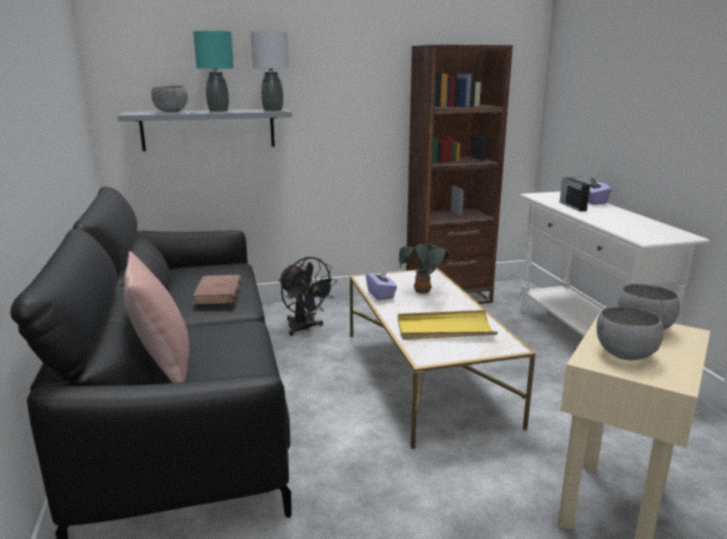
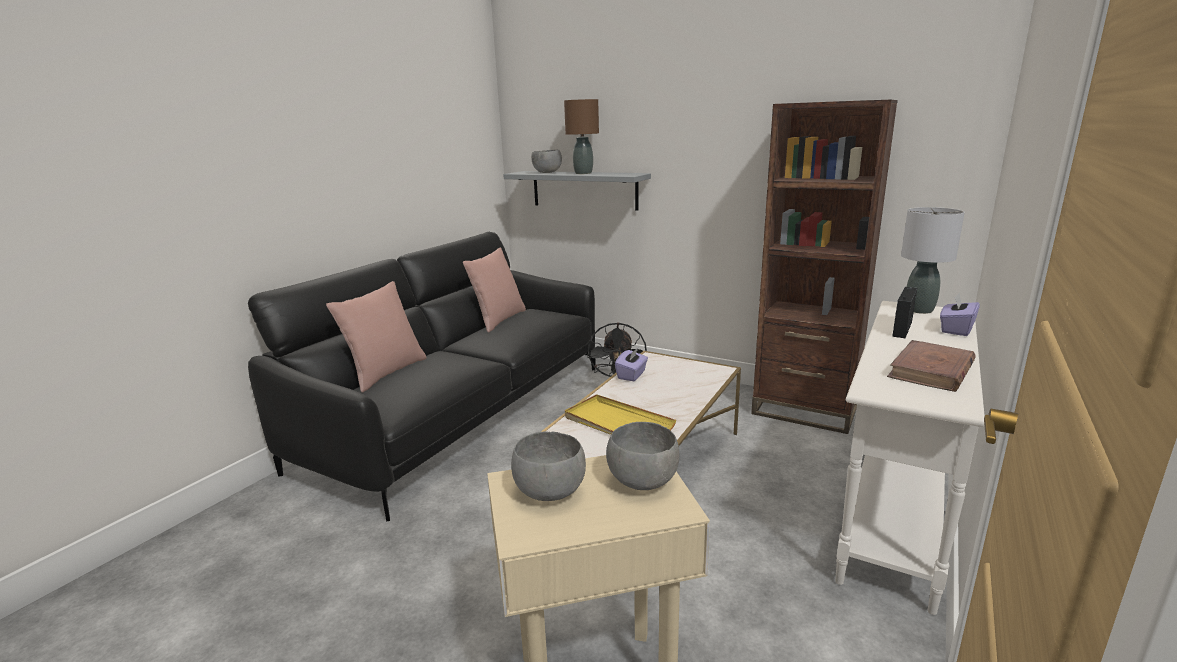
camera: 45 degrees right, 0 degrees up
(173, 285) = (498, 320): none -> pink pillow
(218, 293) = (508, 334): brown book -> brown book (931, 370)
(219, 111) = (583, 173): turquoise table lamp -> brown table lamp
(272, 110) = (626, 174): grey table lamp -> grey table lamp (919, 310)
(423, 292) = (673, 385): potted plant -> none

